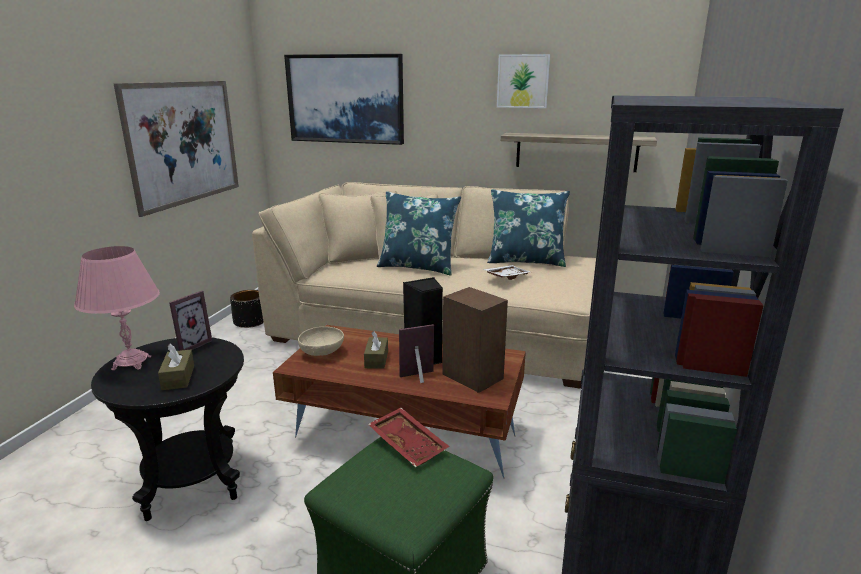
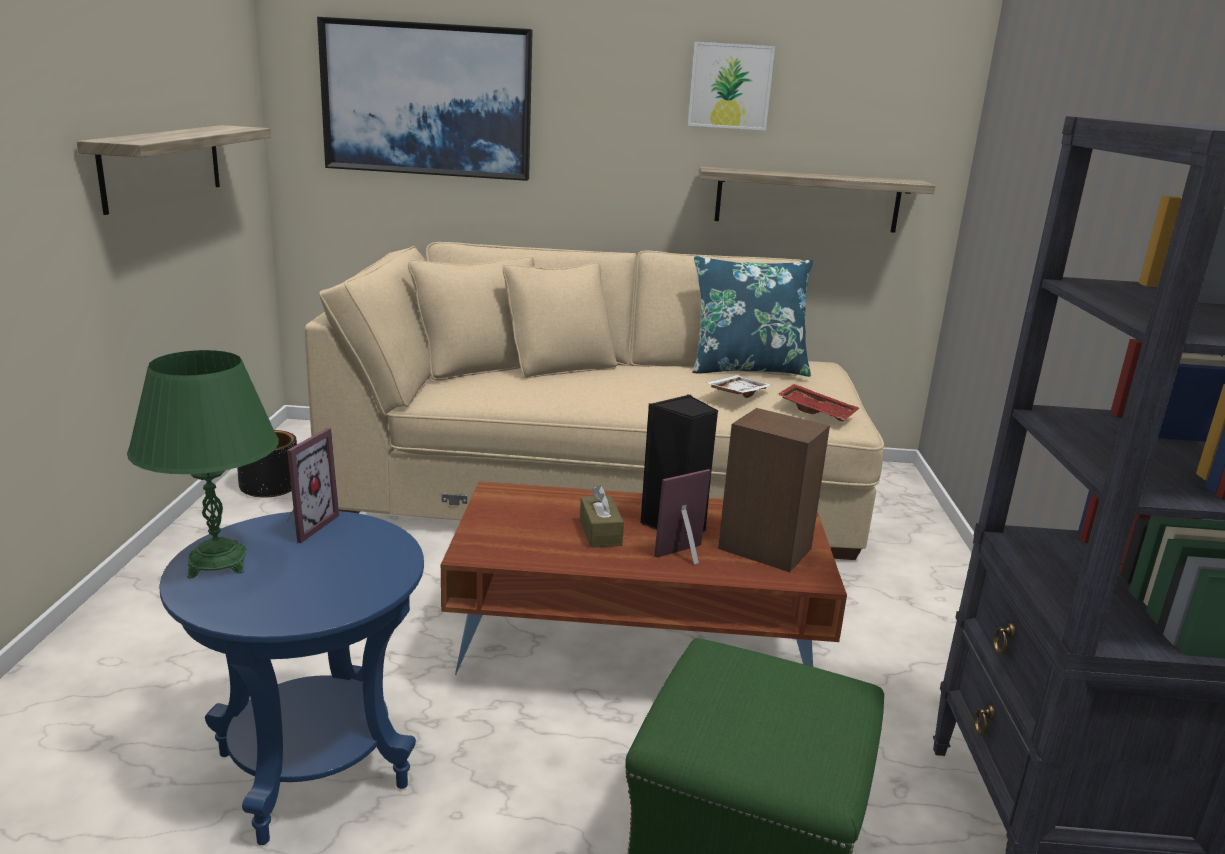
camera: 15 degrees left, 0 degrees up
(132, 363) = (218, 563): pink table lamp -> green table lamp
(178, 377) = (327, 582): brown tissue box -> none
(184, 143) = (163, 165): picture -> shelf
(192, 483) = (312, 770): black side table -> blue side table
(322, 353) = (504, 528): beige bowl -> none
(409, 444) = (746, 658): red tray -> red tray (817, 411)
(418, 267) = (589, 382): blue pillow -> none

